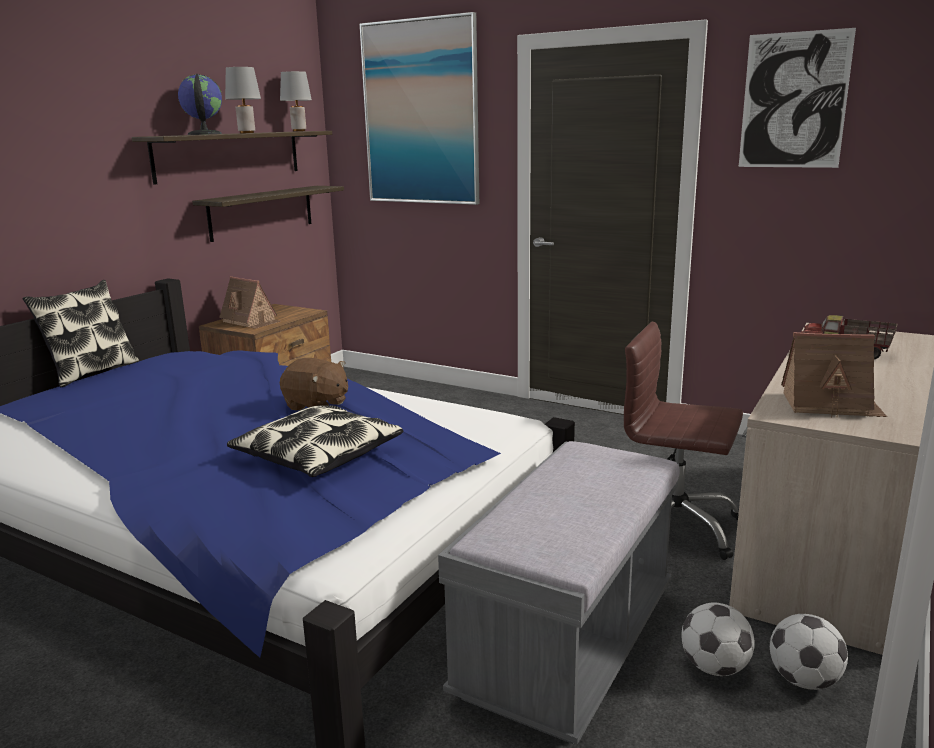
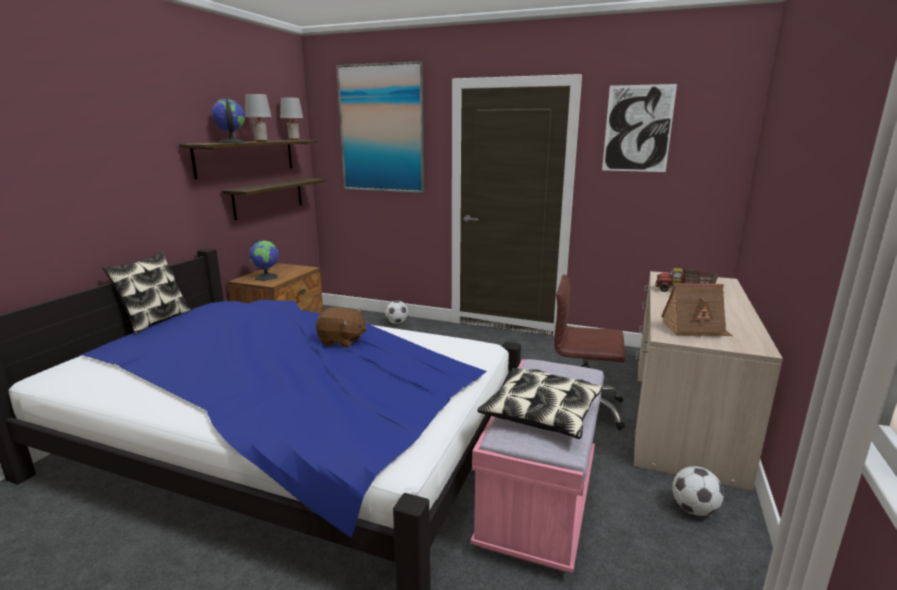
camera: 10 degrees left, 0 degrees up
(251, 321) = (266, 277): toy house -> globe
(317, 455) = (359, 380): pillow -> pillow (541, 413)
(568, 645) = (539, 499): grey bench -> pink bench
(714, 667) = (637, 506): football -> football (397, 323)

